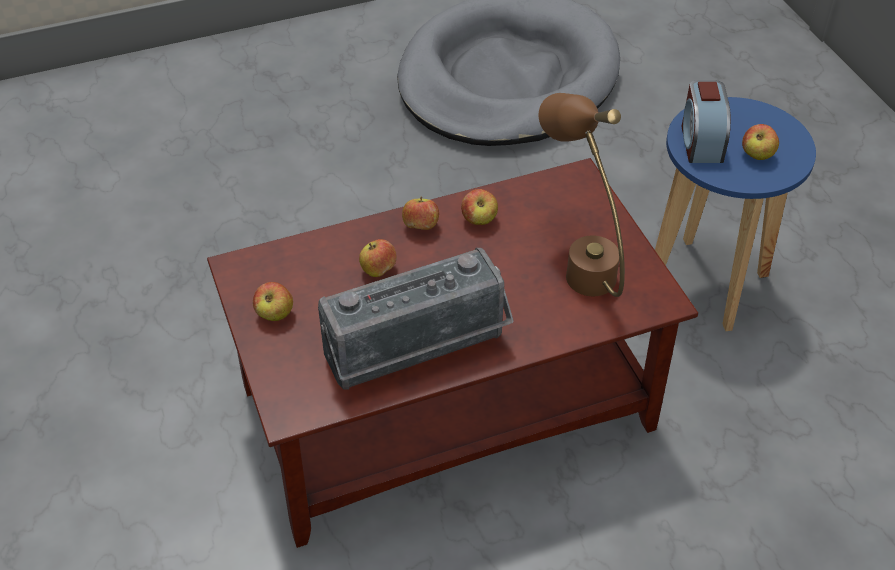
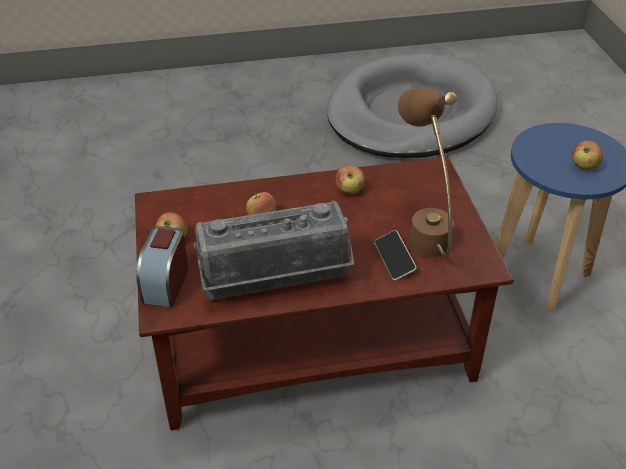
camera: 10 degrees right, 5 degrees down
(421, 226) = (303, 190): apple -> none
(553, 307) = (394, 260): none -> phone
(701, 142) = (538, 152): alarm clock -> alarm clock (166, 283)

